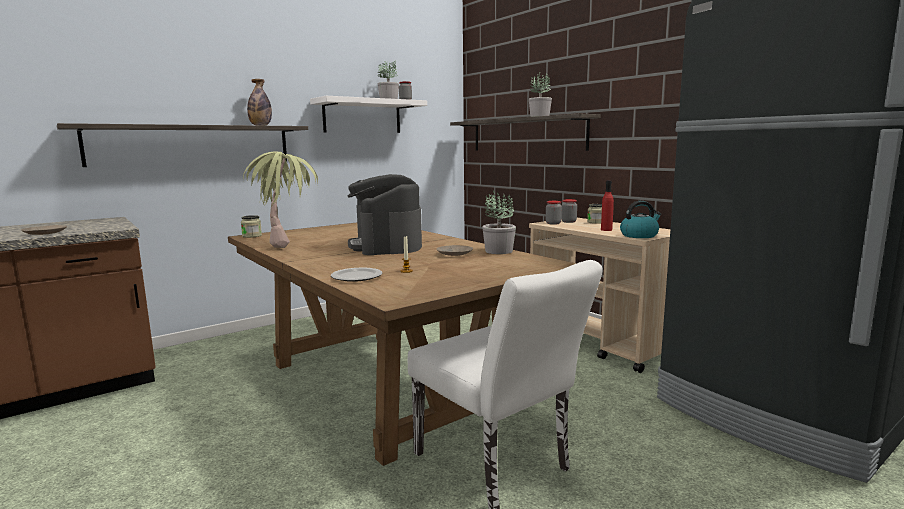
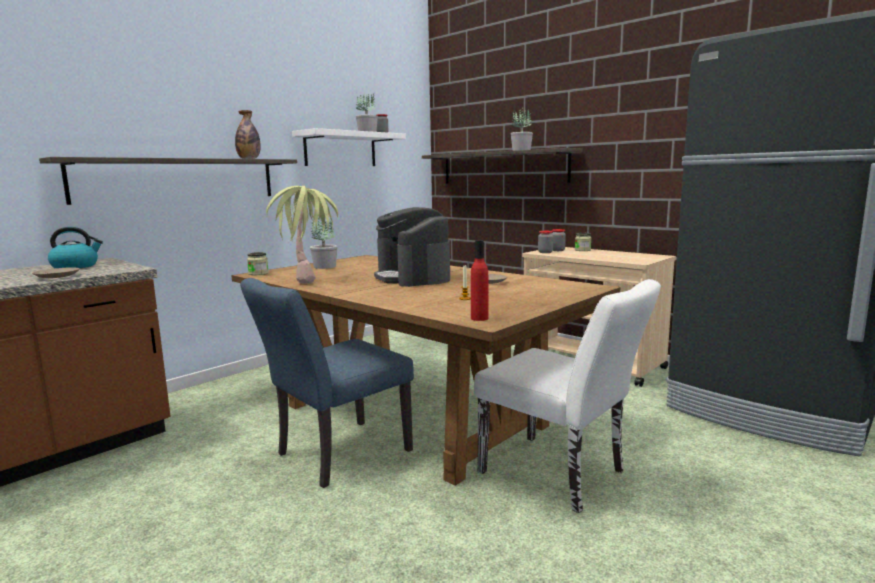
camera: 10 degrees left, 0 degrees up
(287, 420) = (335, 455): none -> blue chair
(357, 277) = (425, 305): plate -> none
(498, 251) = (526, 278): potted plant -> potted plant (324, 266)
(606, 230) = (600, 256): red bottle -> red bottle (479, 318)
(639, 235) = (635, 260): kettle -> kettle (76, 266)

